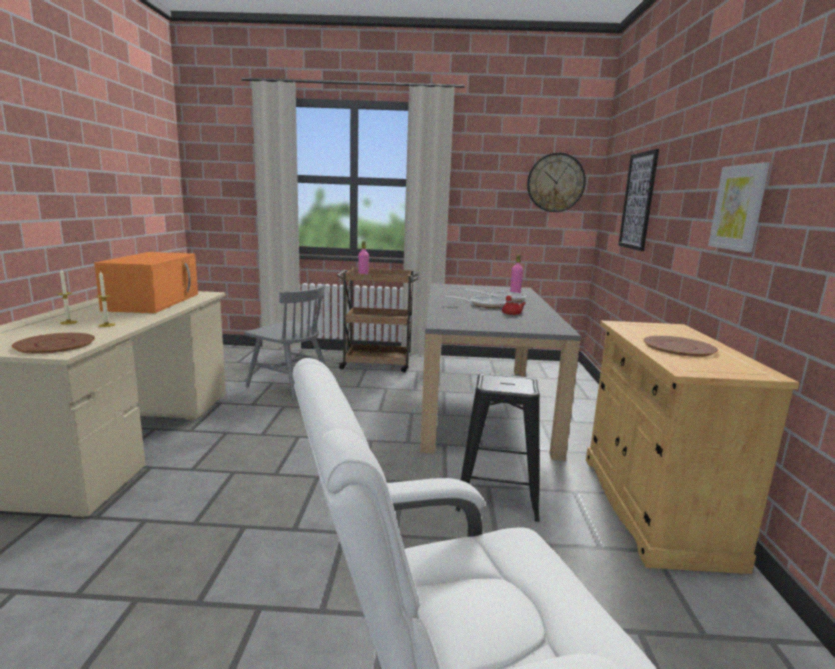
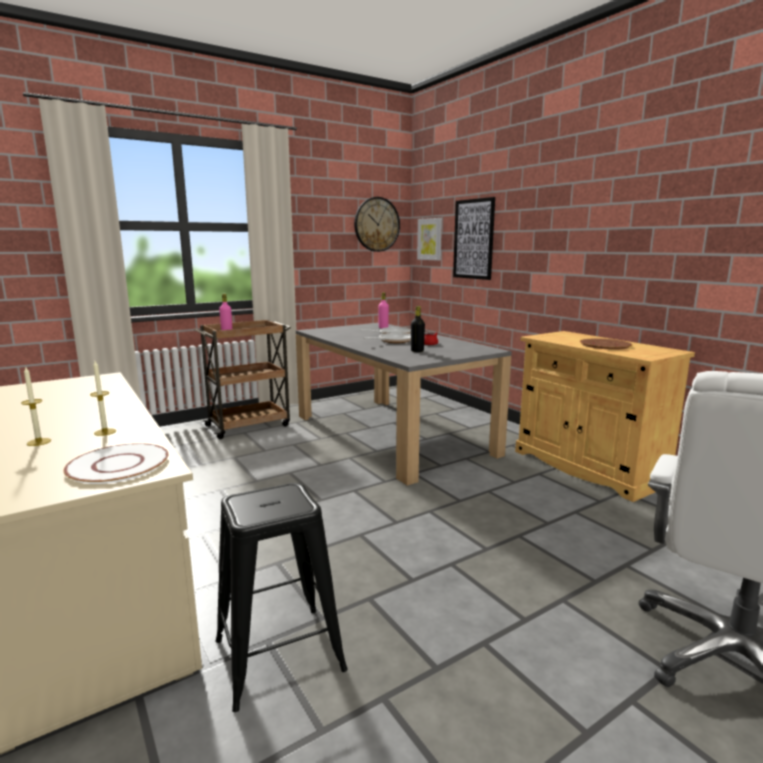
camera: 35 degrees left, 0 degrees up
(55, 344) = (118, 465): brown plate -> white plate
(153, 301) = (67, 397): orange microwave -> none
(289, 385) = (191, 468): grey chair -> none
(478, 317) = (417, 351): none -> black bottle
(497, 496) = (504, 495): black stool -> black stool (279, 655)
(739, 208) = (606, 242): picture -> picture (430, 239)

